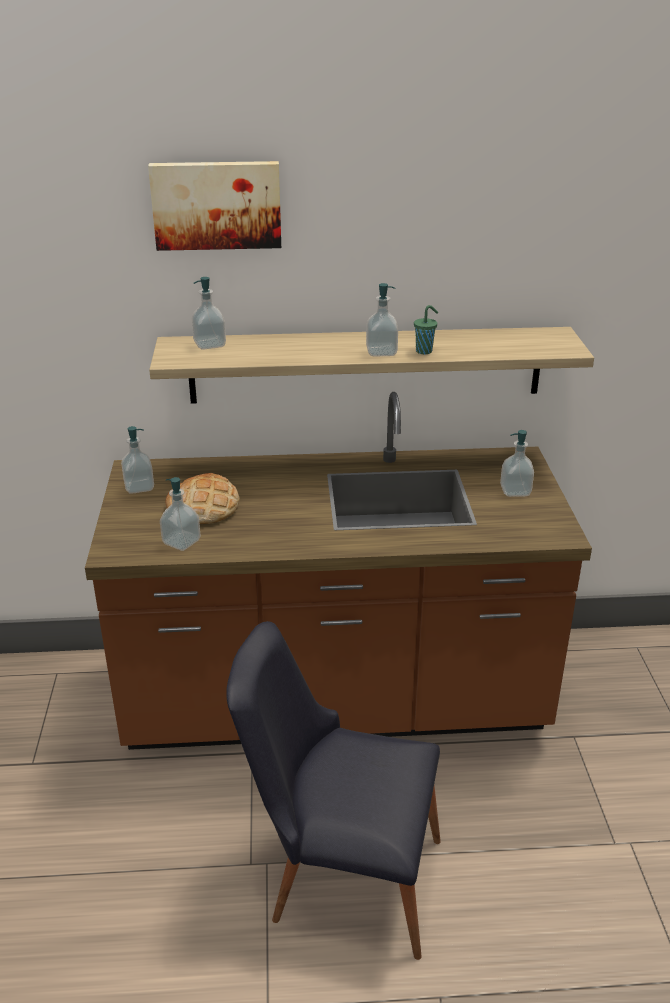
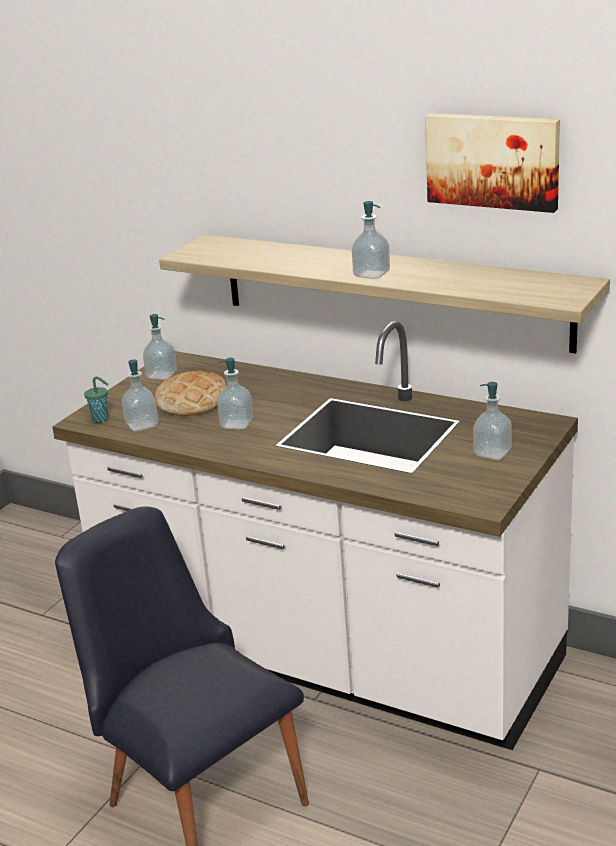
camera: 35 degrees right, 5 degrees down
(209, 344) = (234, 246): soap dispenser -> soap dispenser (237, 424)
(217, 205) = (249, 110): picture -> picture (493, 160)
(335, 701) = (326, 652): brown counter -> white counter
(425, 351) = (413, 279): green cup -> green cup (101, 419)

